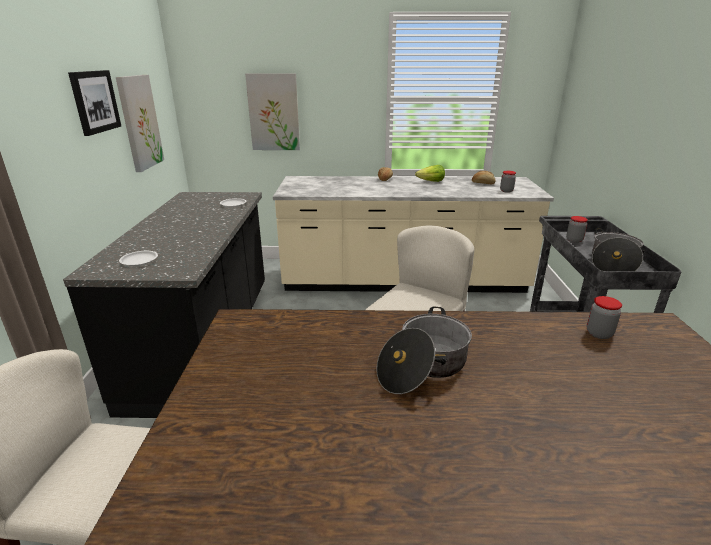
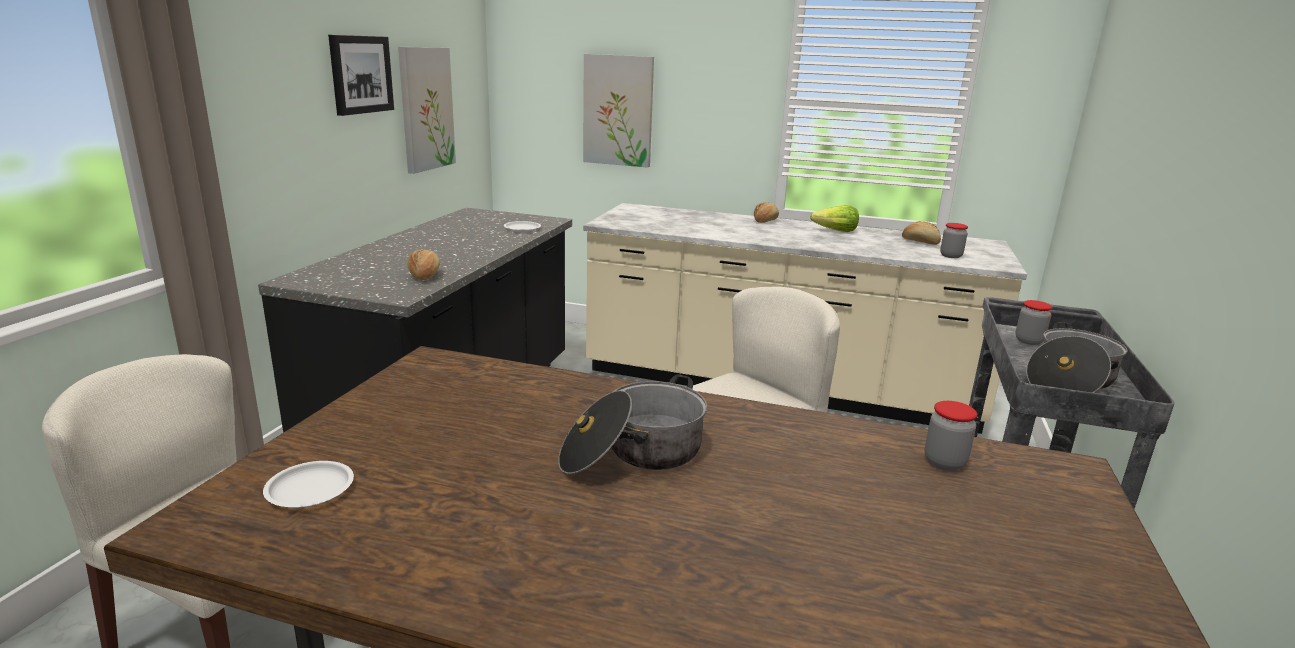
camera: 15 degrees right, 5 degrees down
(139, 260) = (356, 276): white plate -> white plate (309, 490)
(190, 252) = (424, 276): none -> bread

